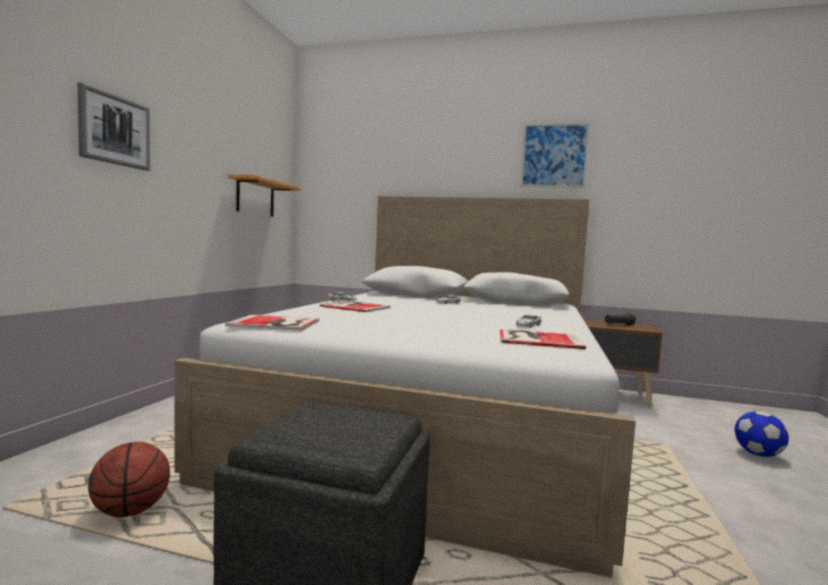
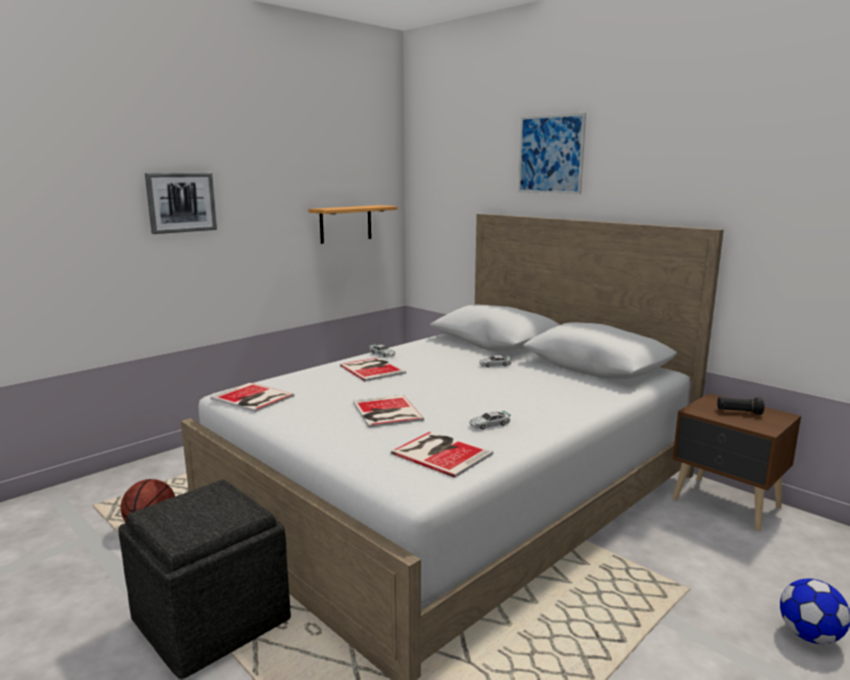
camera: 30 degrees right, 10 degrees up
(431, 324) = (386, 412): none -> book
(554, 155) = (681, 163): picture -> picture (550, 154)

